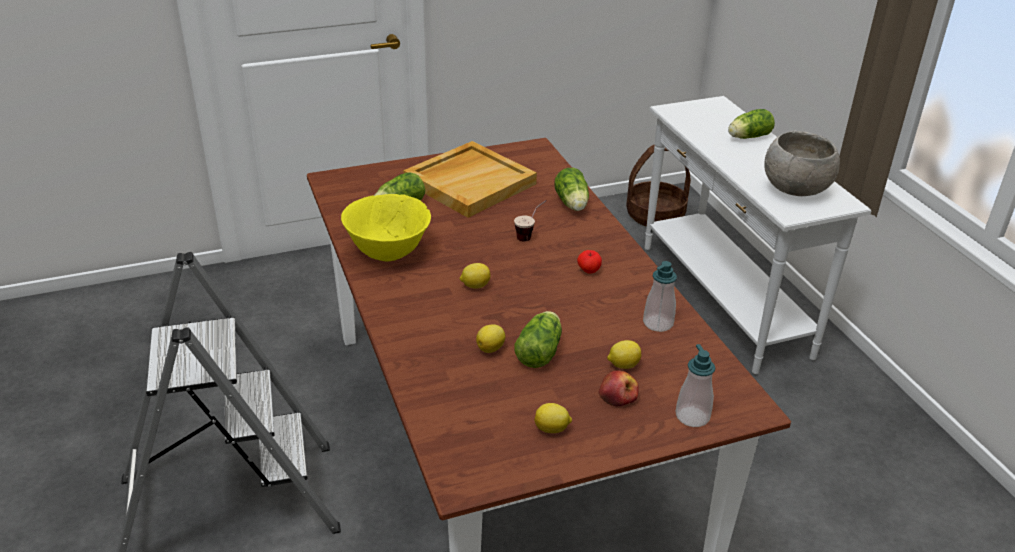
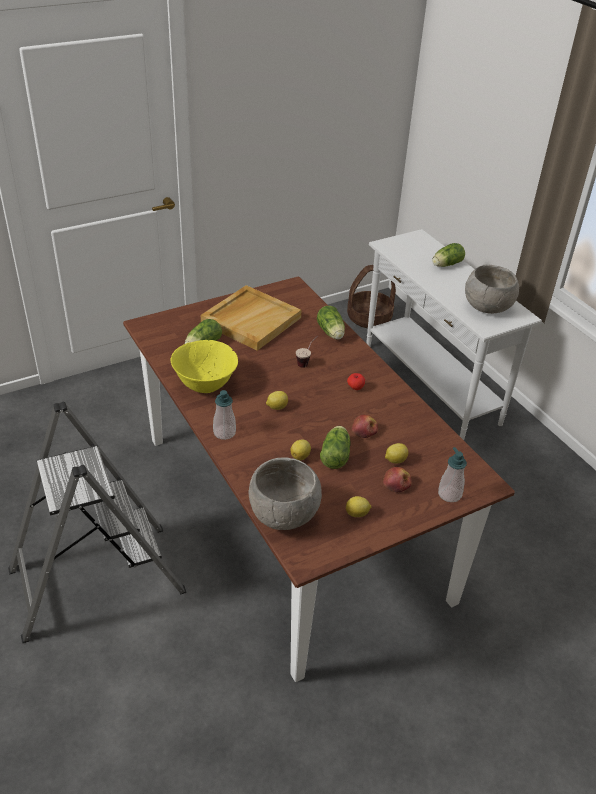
camera: 10 degrees left, 5 degrees up
(446, 420) = (283, 515): none -> grey bowl
(588, 324) = (364, 431): none -> apple
(658, 323) = (412, 425): soap dispenser -> soap dispenser (224, 433)

